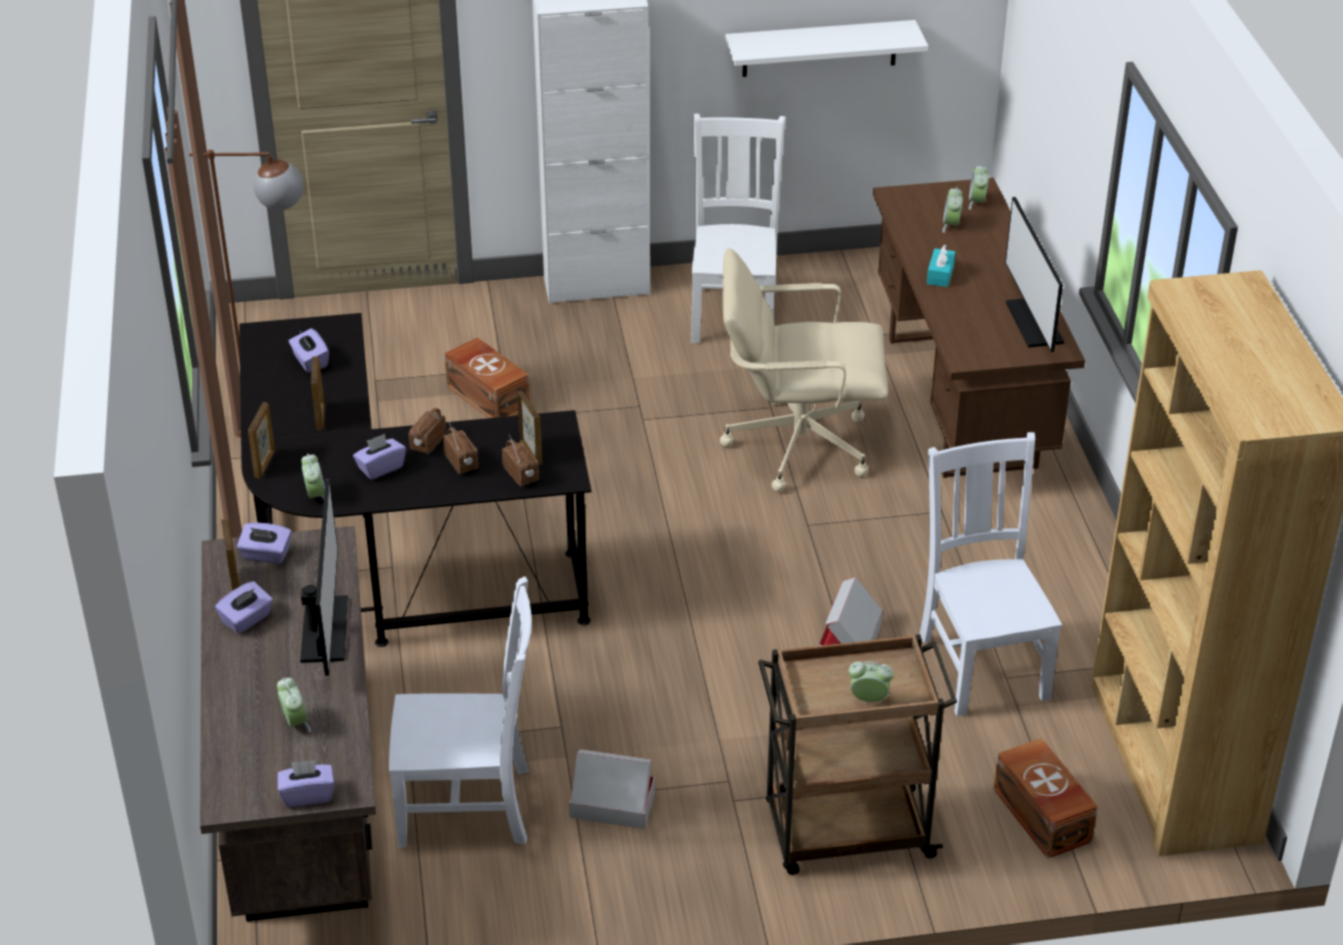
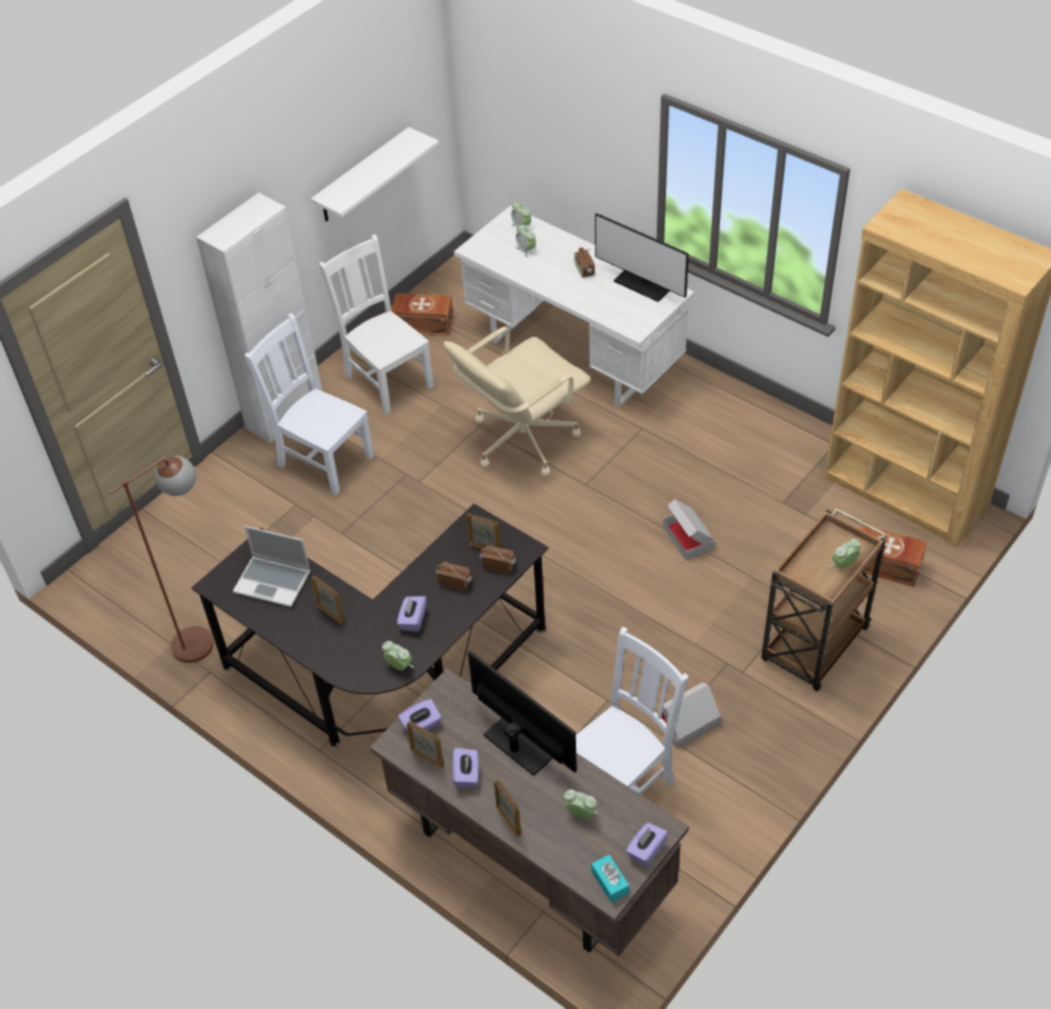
camera: 40 degrees left, 10 degrees up
(265, 464) = (340, 669): picture frame -> picture frame (509, 821)
(310, 361) = (274, 582): purple tissue box -> laptop
(427, 443) = (418, 584): radio -> radio (584, 270)
(488, 396) = (310, 528): brown storage box -> brown storage box (423, 324)
(940, 275) = (559, 285): turquoise tissue box -> turquoise tissue box (610, 882)
(962, 402) = (575, 355): brown desk -> white desk
(982, 664) = (763, 503): white chair -> white chair (323, 459)

